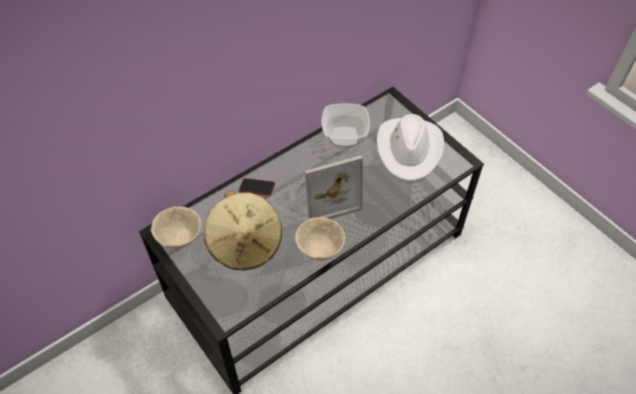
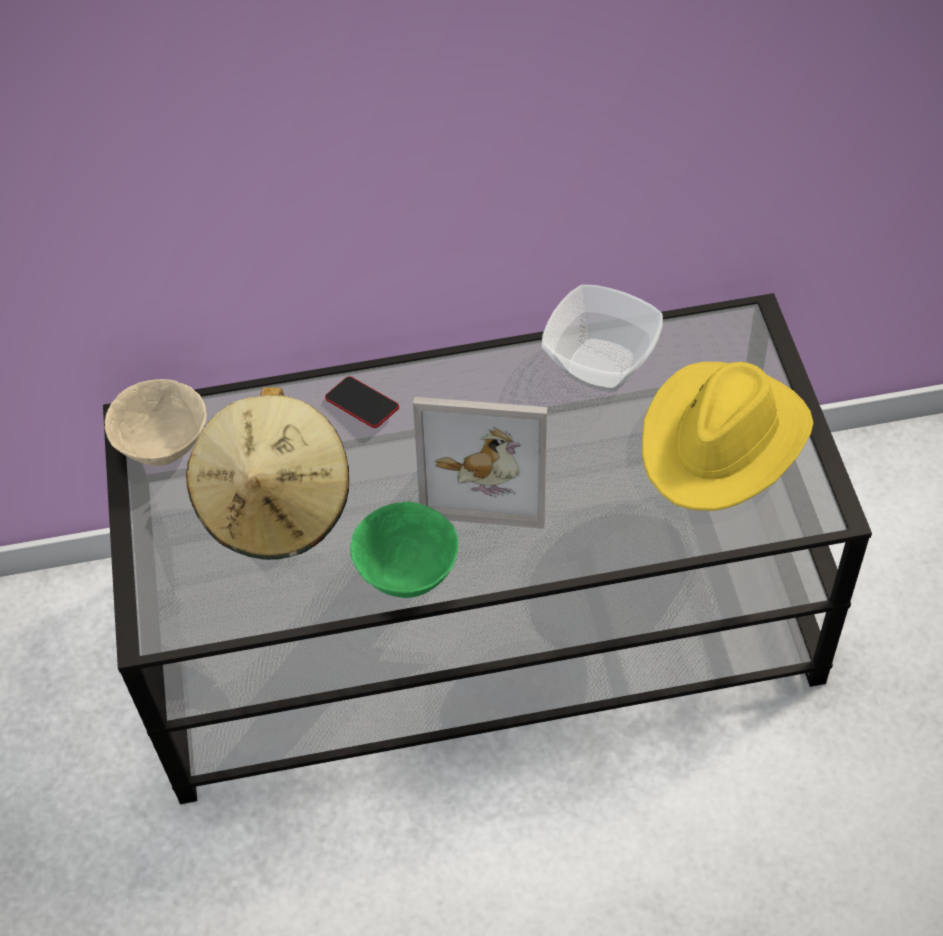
camera: 30 degrees right, 0 degrees up
(319, 249) = (408, 574): beige bowl -> green bowl
(409, 149) = (723, 440): white hat -> yellow hat

